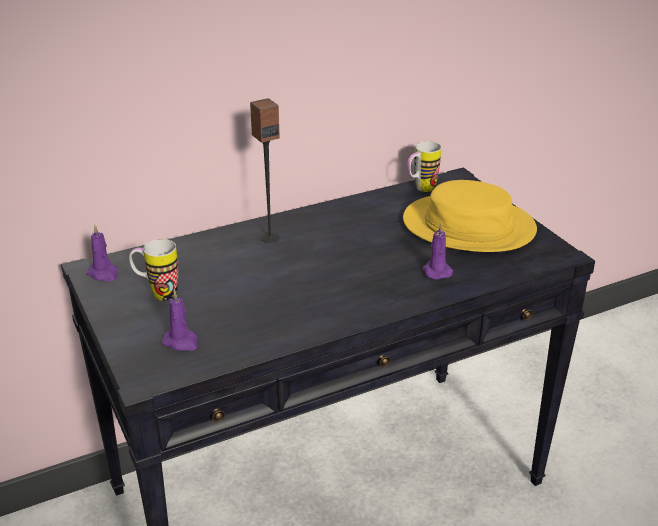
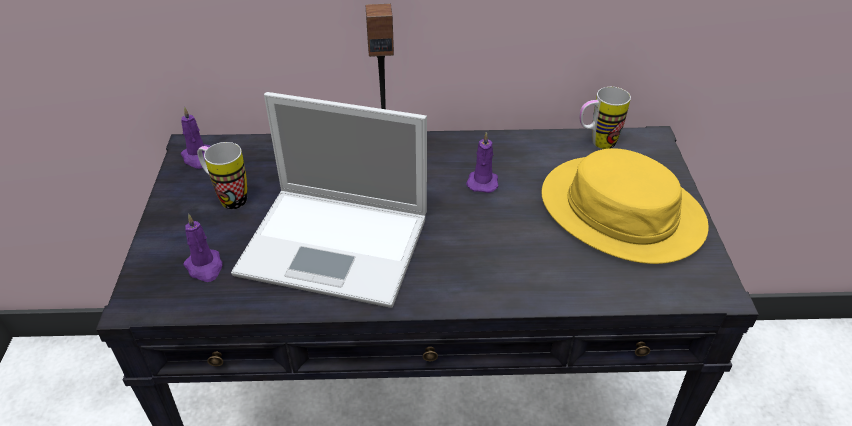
camera: 25 degrees right, 10 degrees up
(278, 299) = (338, 245): none -> laptop
(436, 271) = (538, 264): purple candle -> purple candle (482, 181)

